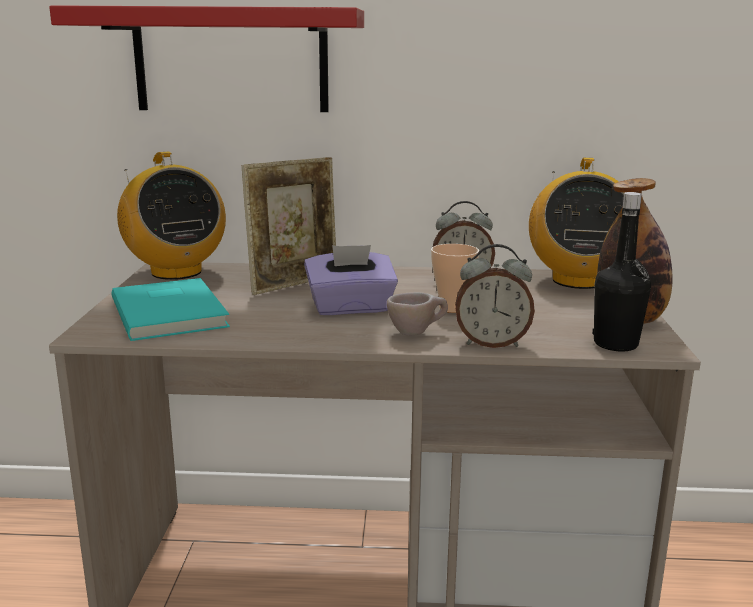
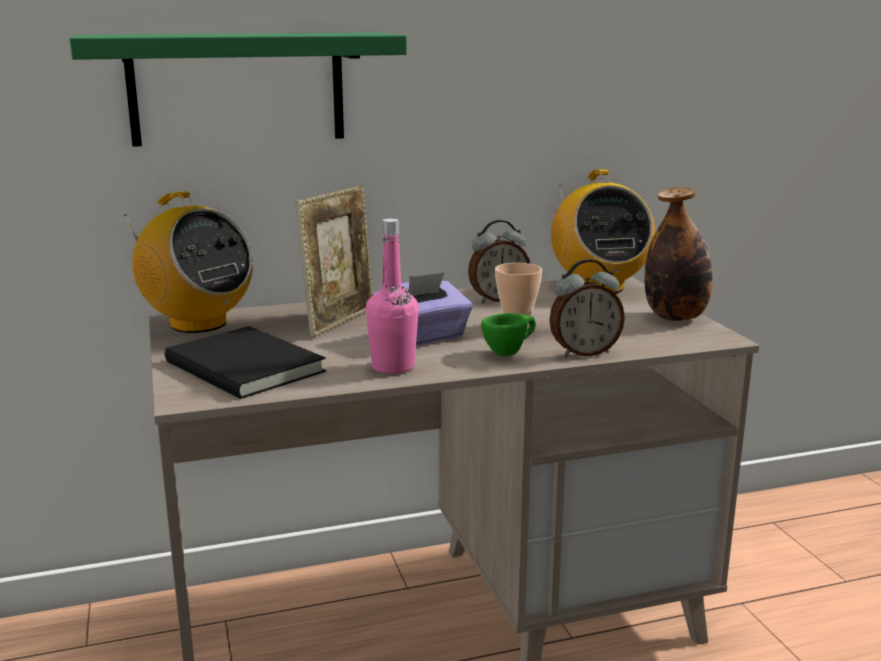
camera: 20 degrees left, 0 degrees up
(172, 312) = (247, 365): turquoise book -> black book
(231, 61) = (237, 88): red shelf -> green shelf
(292, 331) = (393, 367): none -> pink bottle
(416, 332) = (509, 352): beige cup -> green cup
(615, 344) = (684, 339): black bottle -> none

